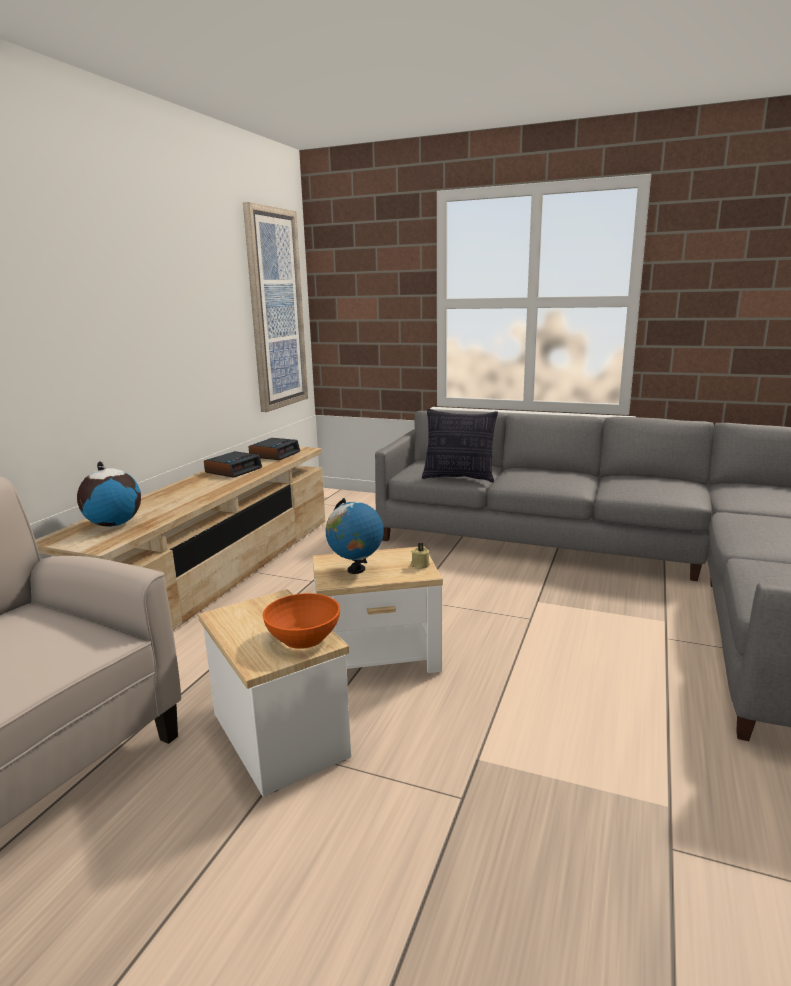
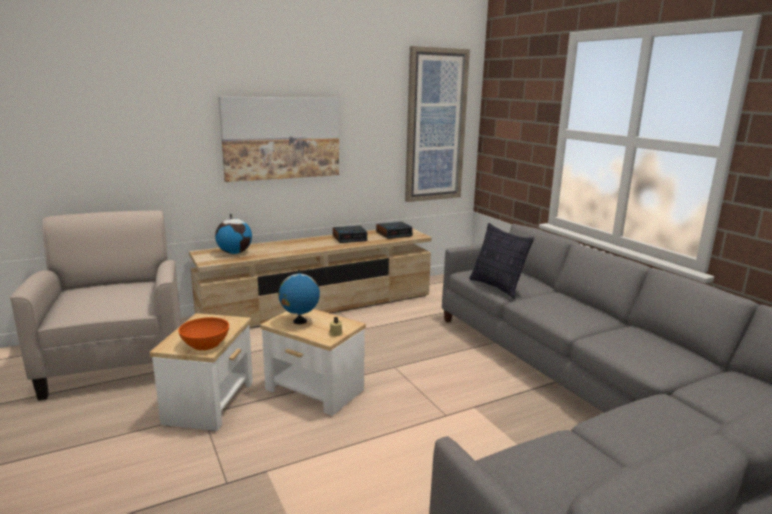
camera: 40 degrees right, 0 degrees up
(125, 335) = (281, 138): none -> picture

